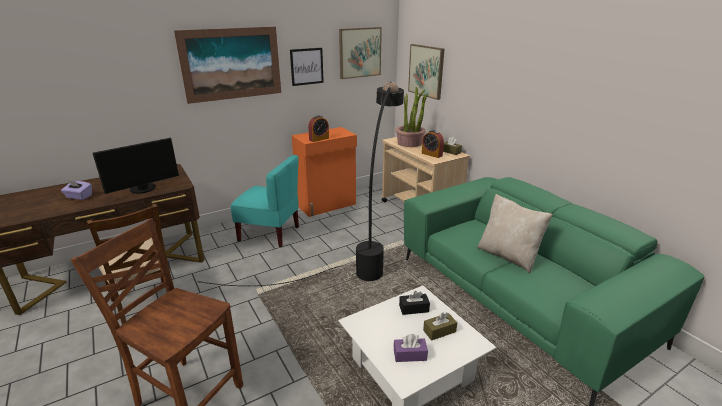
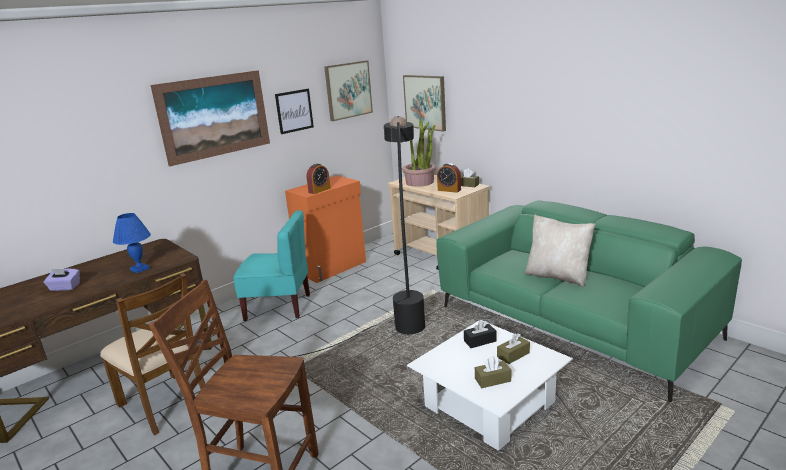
camera: 10 degrees left, 5 degrees down
(144, 189) = (140, 269): monitor -> blue table lamp
(410, 355) = (492, 380): purple tissue box -> brown tissue box

